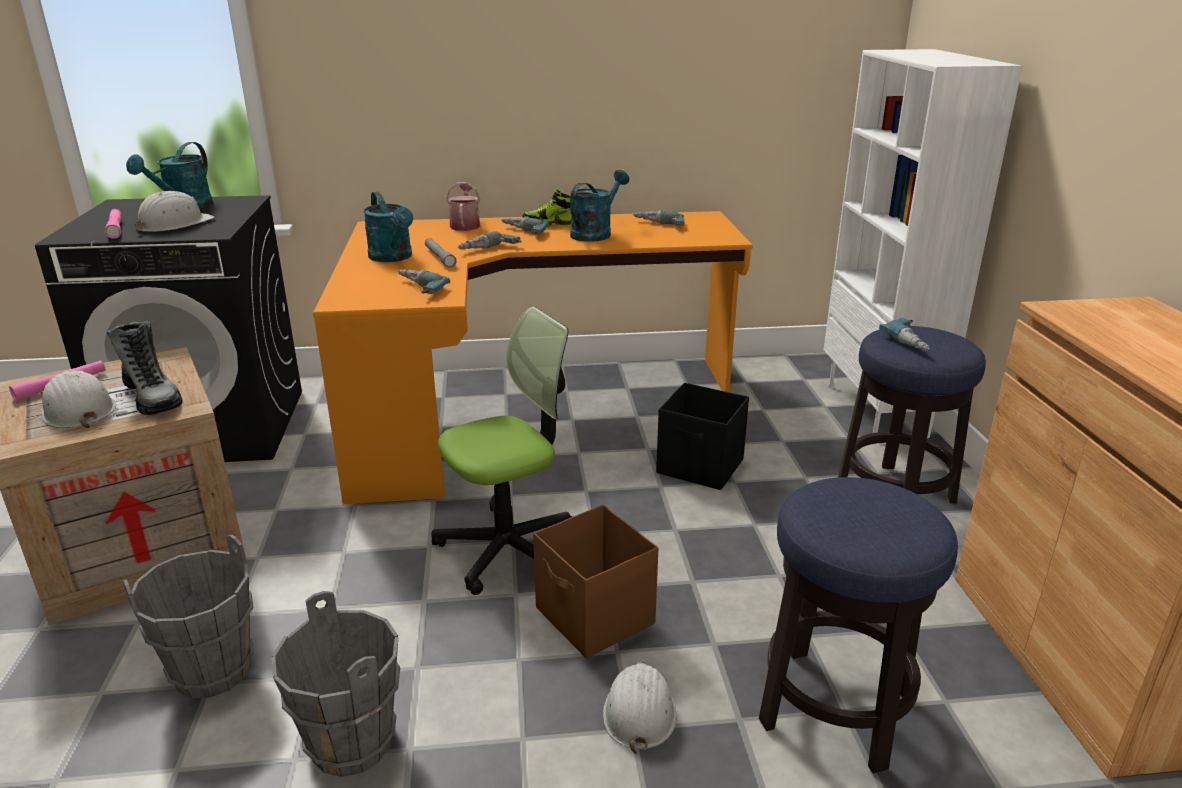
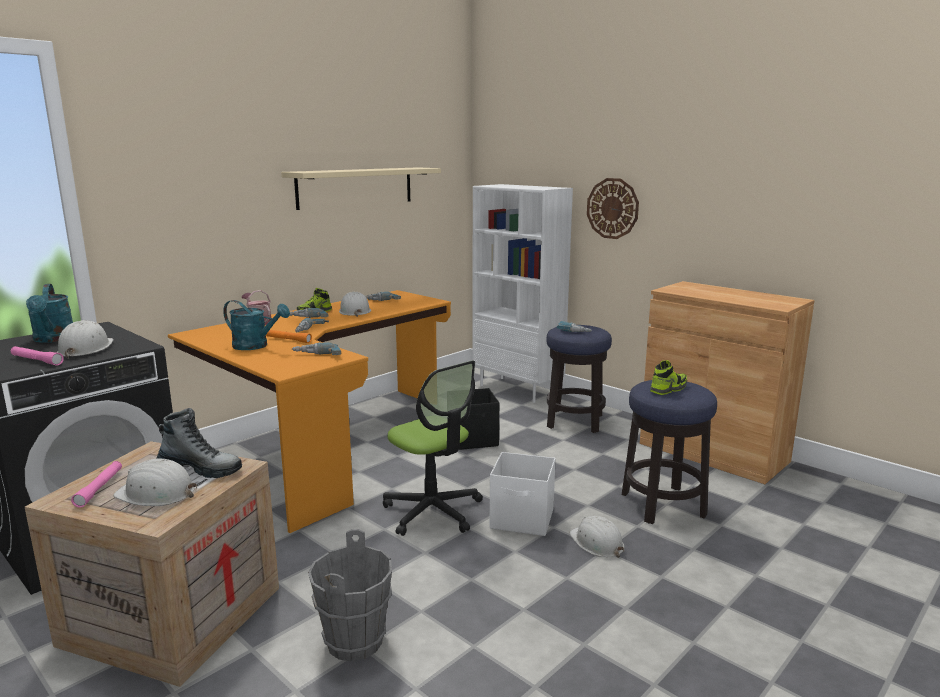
camera: 40 degrees left, 10 degrees down
(350, 744) = (492, 624): grey bucket -> none
(439, 258) = (288, 340): grey flashlight -> orange flashlight
(509, 549) = (433, 511): office chair -> office chair turned 120 degrees clockwise
(595, 233) = (354, 311): turquoise watering can -> white hard hat
(595, 618) = (523, 519): brown storage box -> white storage box
(660, 42) = (356, 187): none -> beige shelf
(858, 510) = (668, 389): none -> shoe
(1074, 116) = (612, 208): none -> wall clock

